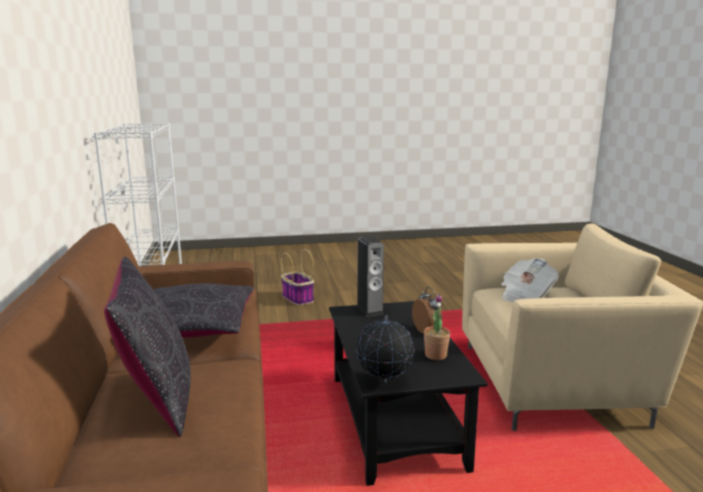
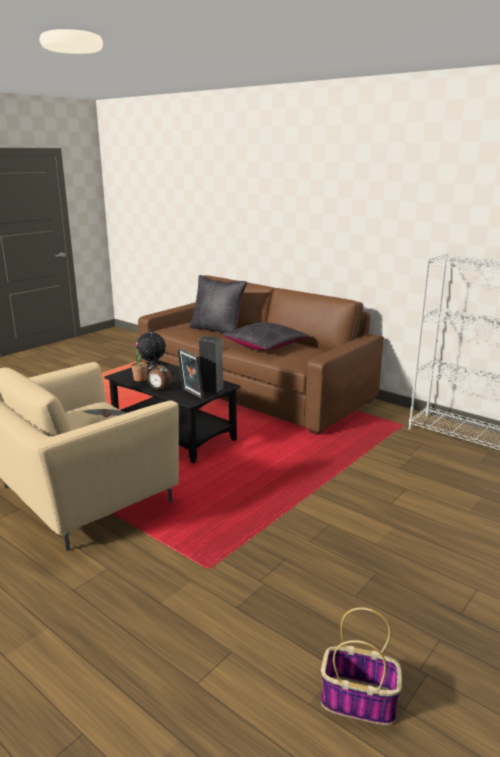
camera: 140 degrees right, 5 degrees up
(297, 298) = (402, 495): basket -> basket (359, 701)
(398, 313) = (191, 393): none -> picture frame

